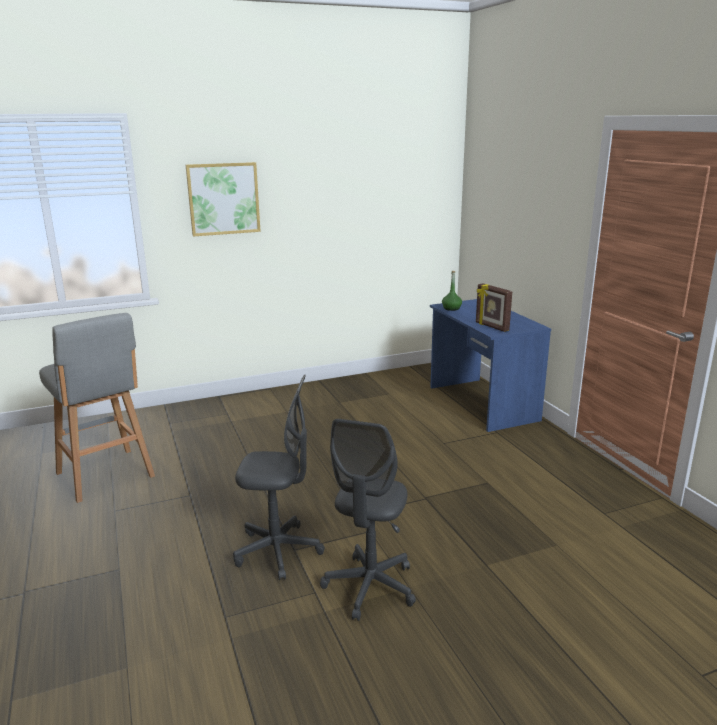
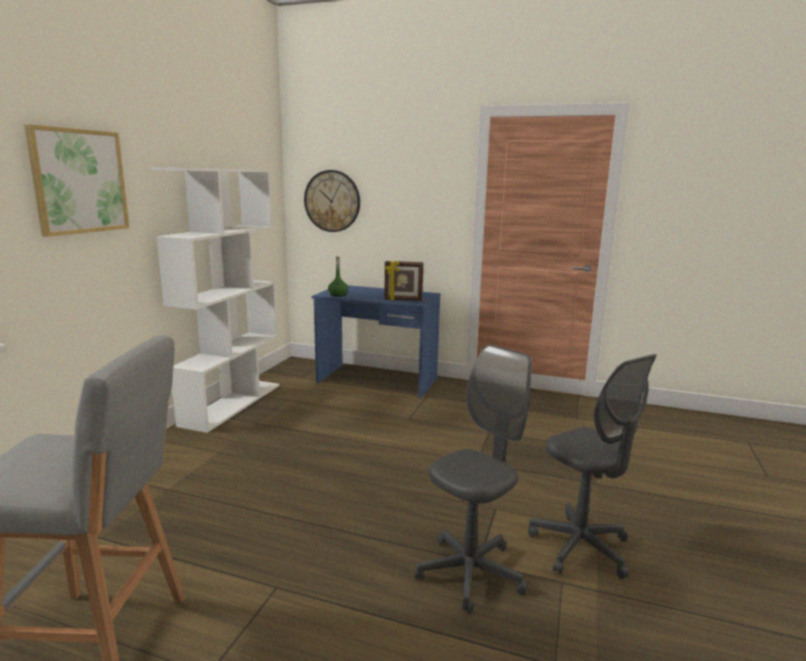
camera: 50 degrees left, 5 degrees down
(347, 382) = (232, 404): none -> white bookcase
(489, 212) = (332, 201): none -> wall clock

